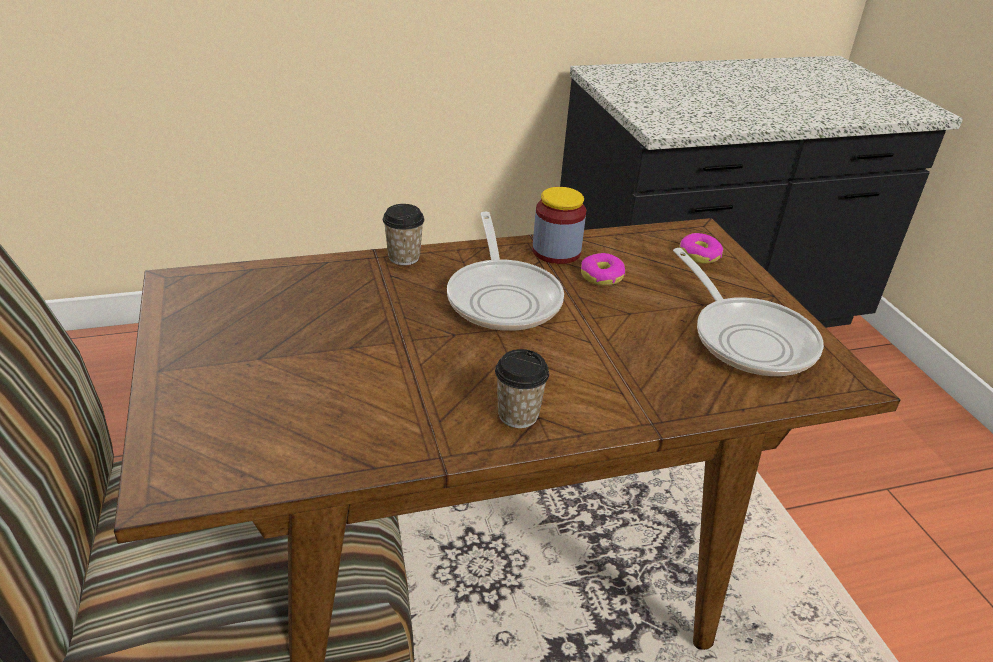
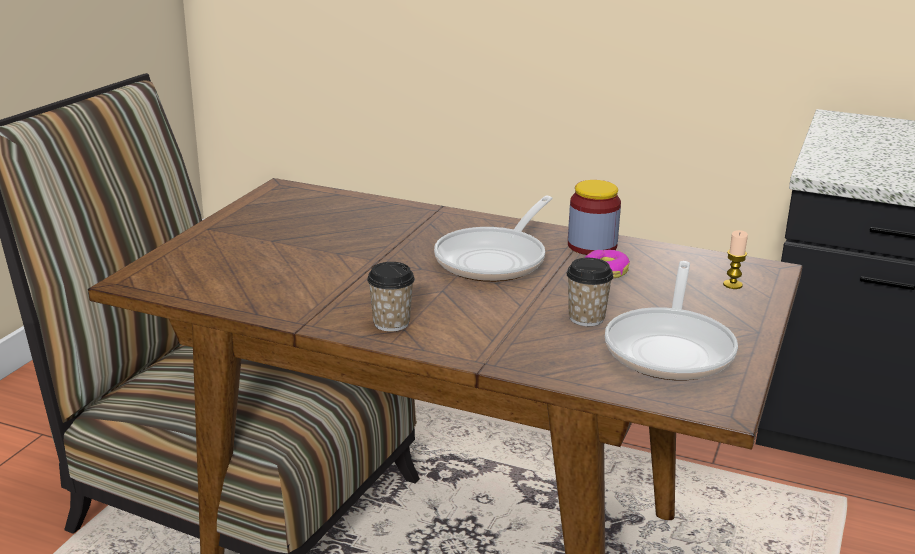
camera: 40 degrees right, 10 degrees down
(404, 257) = (457, 216): cup -> cup (586, 318)
(699, 255) = (732, 285): donut -> candle

